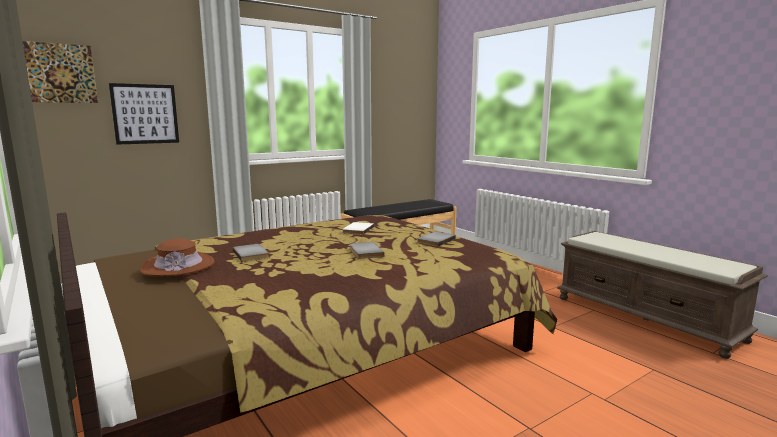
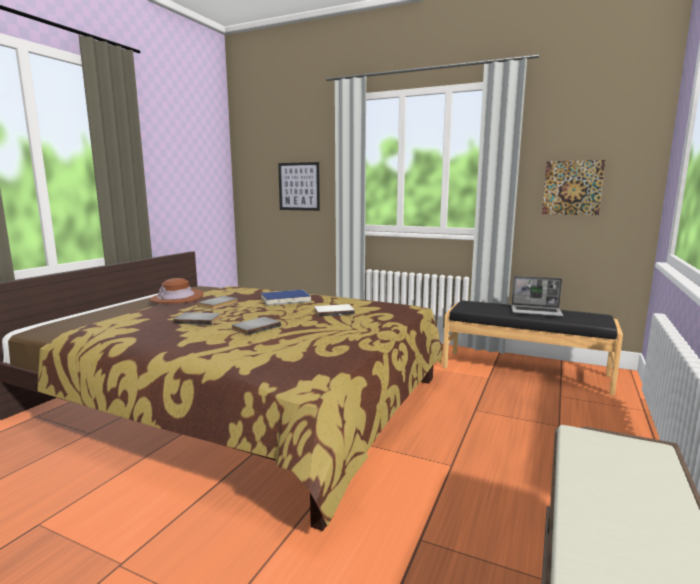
camera: 60 degrees right, 0 degrees up
(61, 73) = (254, 158): picture -> picture (572, 188)
(286, 235) = (285, 300): none -> blue book
(403, 205) = (536, 312): none -> laptop
(435, 240) = (334, 342): grey book -> grey book (198, 320)

